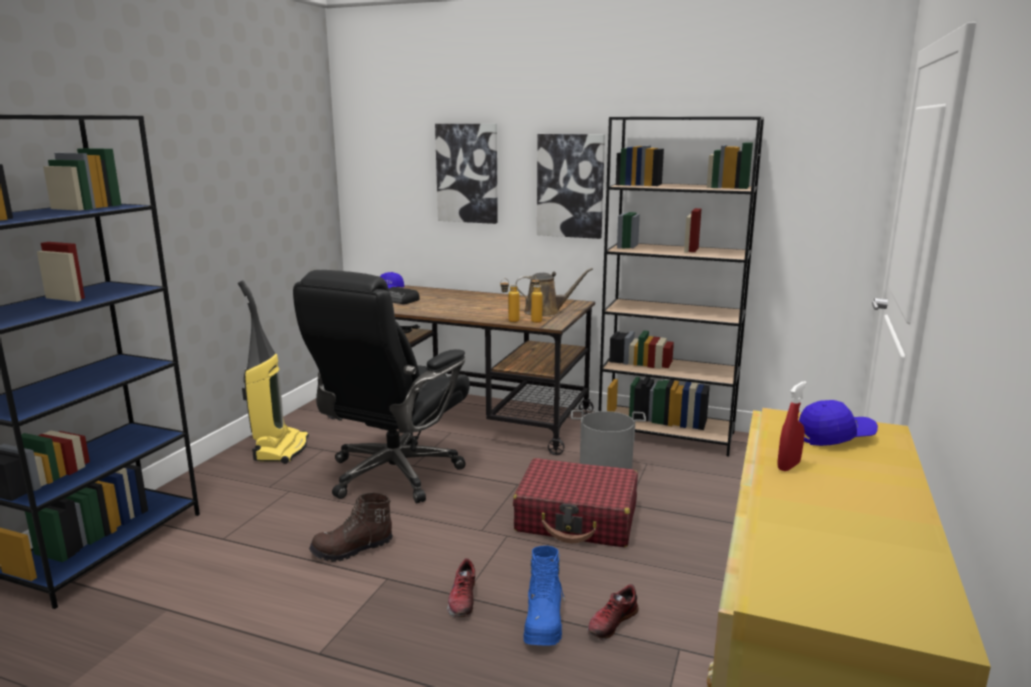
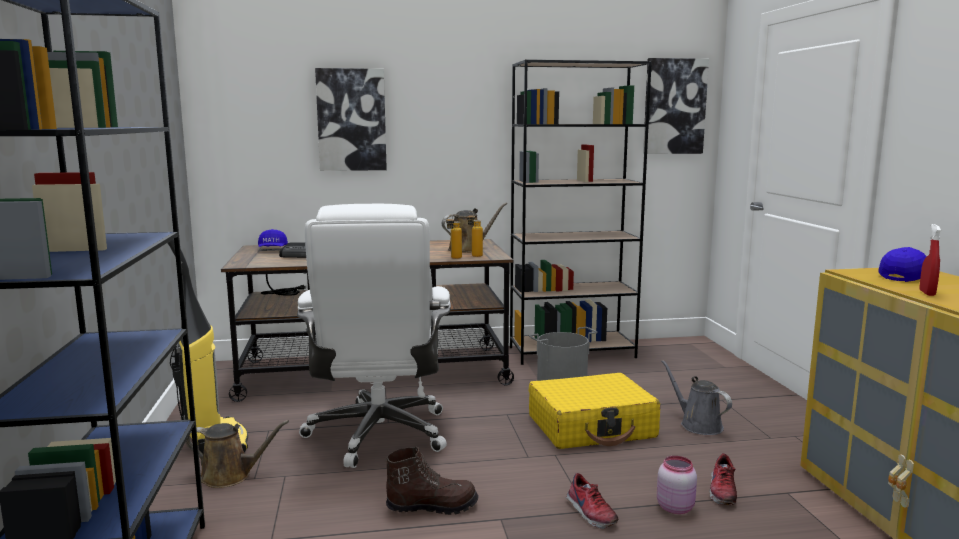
camera: 30 degrees left, 5 degrees down
(257, 480) = (230, 476): none -> brown watering can
(352, 549) = (432, 506): brown boot -> brown boot turned 135 degrees counterclockwise
(394, 473) = (378, 433): black office chair -> white office chair
(543, 621) = (675, 507): blue boot -> pink jar
(570, 186) = (461, 129): picture -> picture (674, 106)
(577, 518) = (592, 427): red suitcase -> yellow suitcase
(689, 547) = (698, 425): none -> grey watering can

